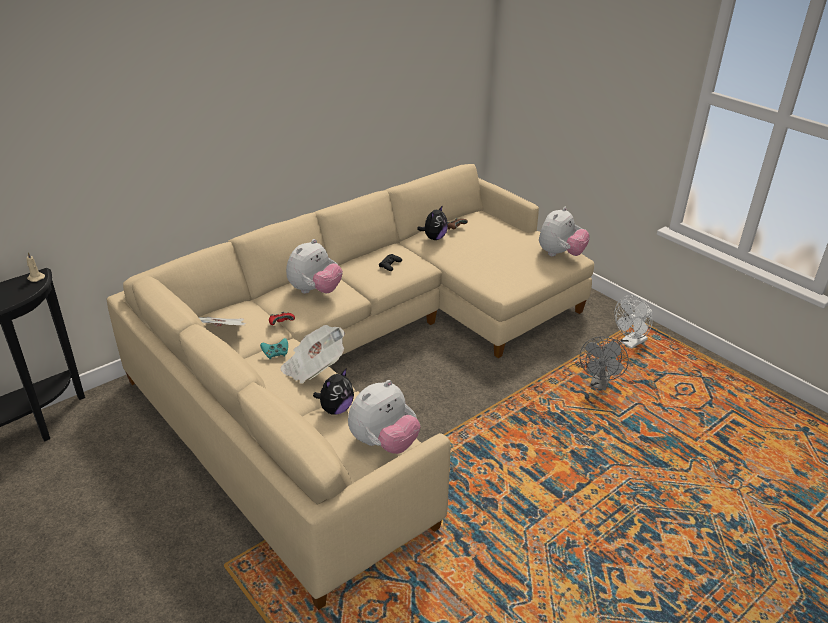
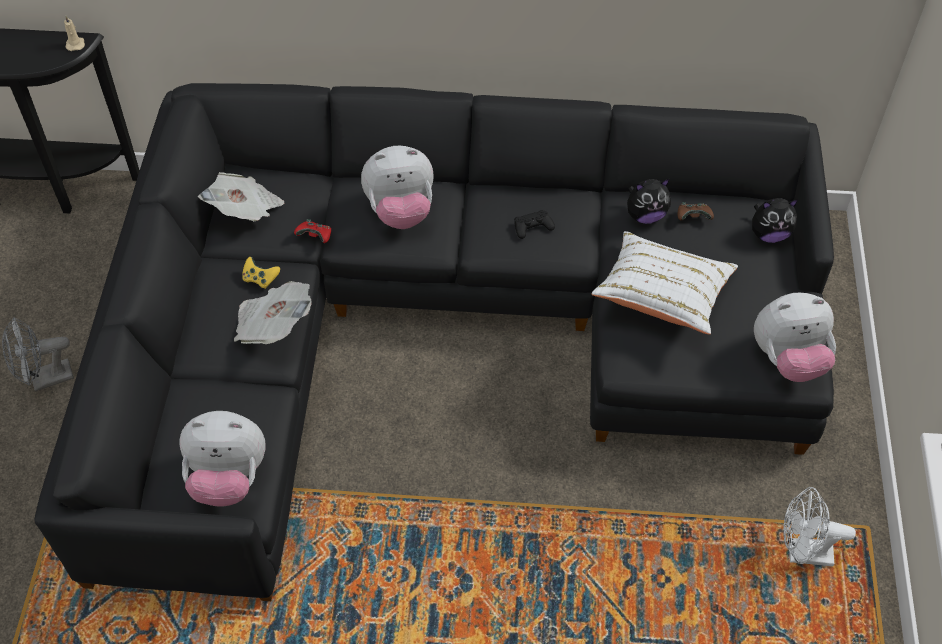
camera: 45 degrees right, 20 degrees up
(275, 354) = (260, 279): turquoise game controller -> yellow game controller
(335, 409) = (237, 397): plush toy -> plush toy (769, 234)
(363, 361) = (438, 329): beige sofa -> black sofa
(483, 259) = (662, 296): none -> white pillow
(599, 384) = (671, 578): grey fan -> grey fan (45, 379)

